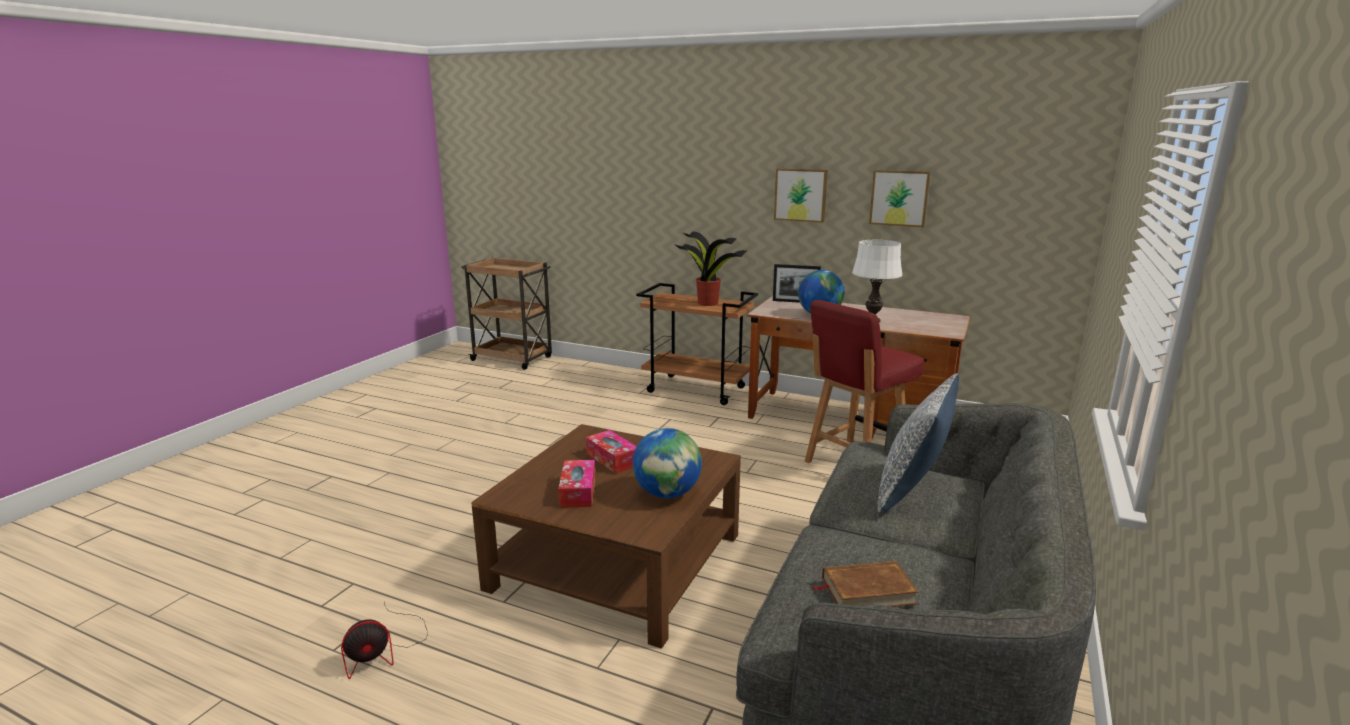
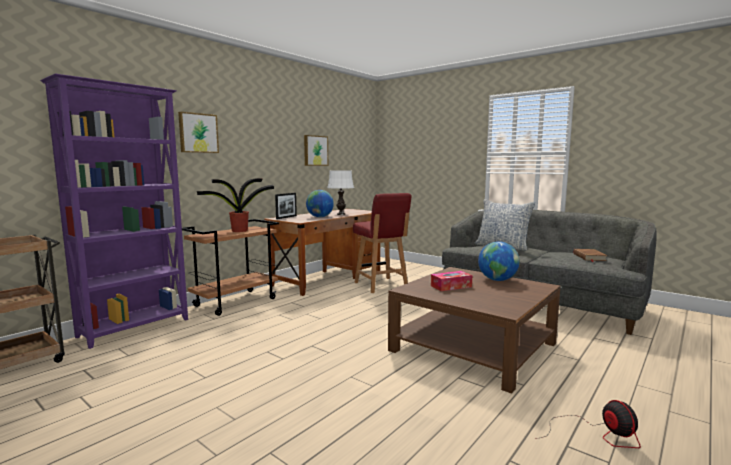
camera: 75 degrees left, 10 degrees down
(578, 491) = (497, 295): tissue box -> none
(599, 371) = (136, 328): none -> purple bookcase
(801, 194) = (270, 150): picture -> picture (198, 133)

